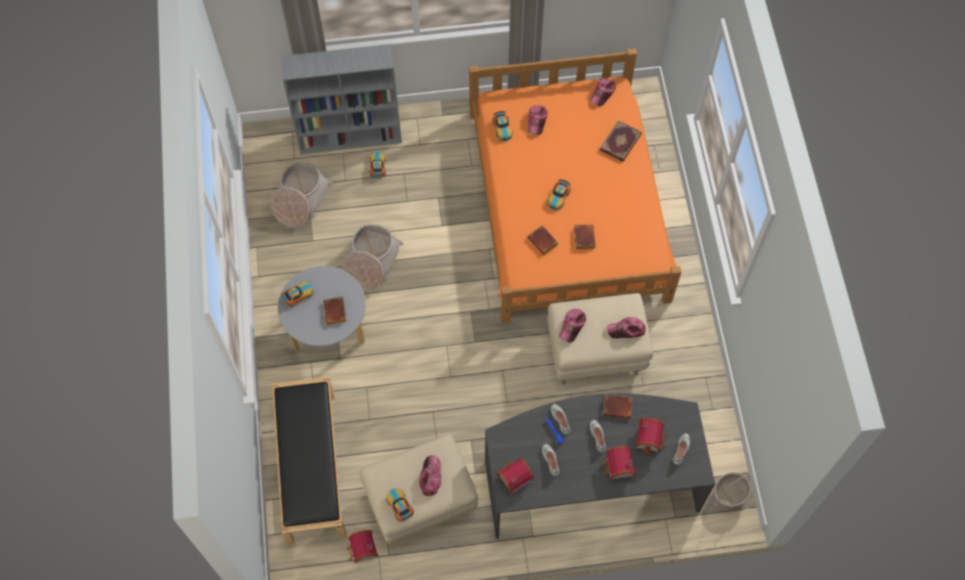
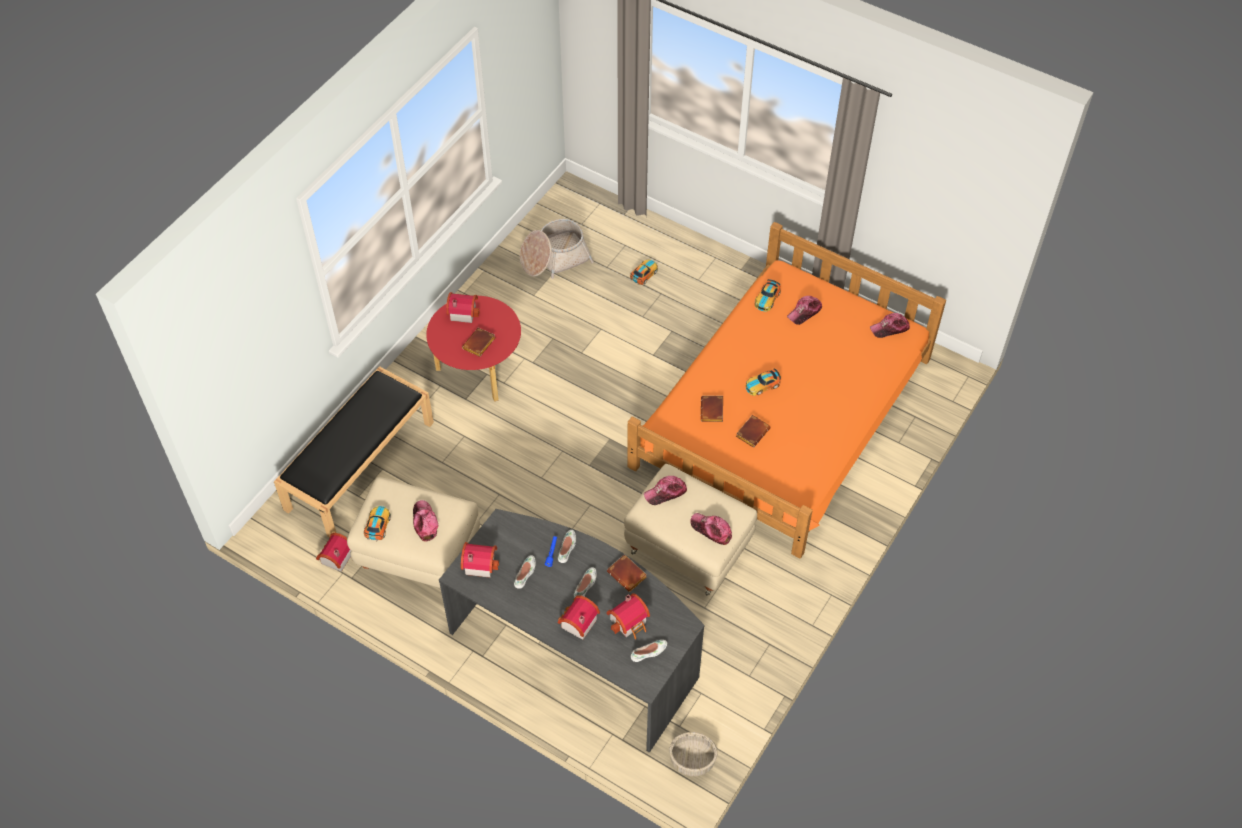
camera: 40 degrees right, 10 degrees down
(298, 295) = (462, 312): toy car -> toy house
(328, 329) = (478, 370): grey coffee table -> red coffee table
(351, 137) = (644, 237): grey bookcase -> none
(371, 262) = (564, 343): basket -> none
(430, 476) = (425, 522): cap -> cap turned 60 degrees counterclockwise
(621, 142) = (866, 379): book -> none

